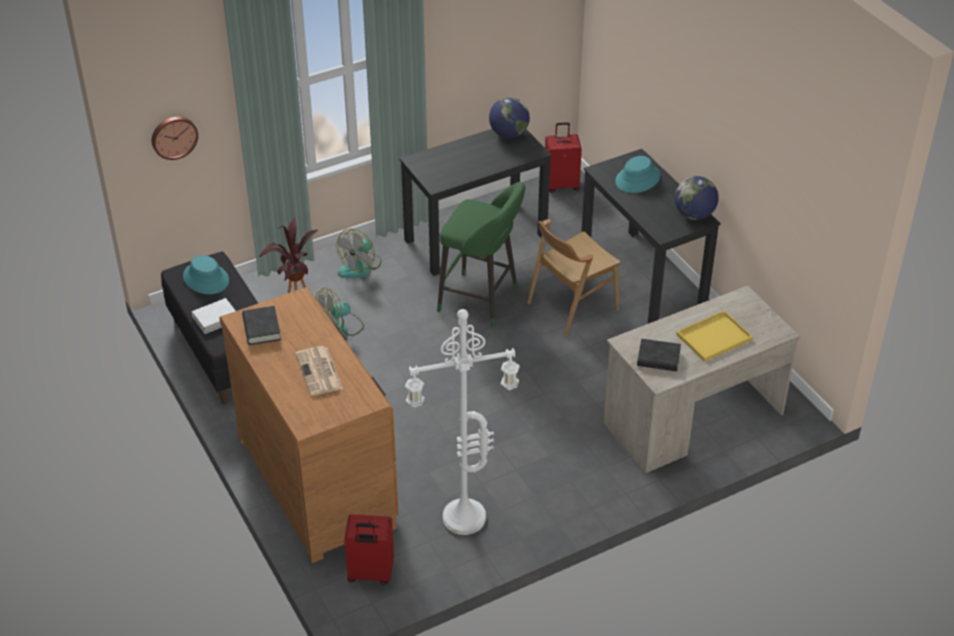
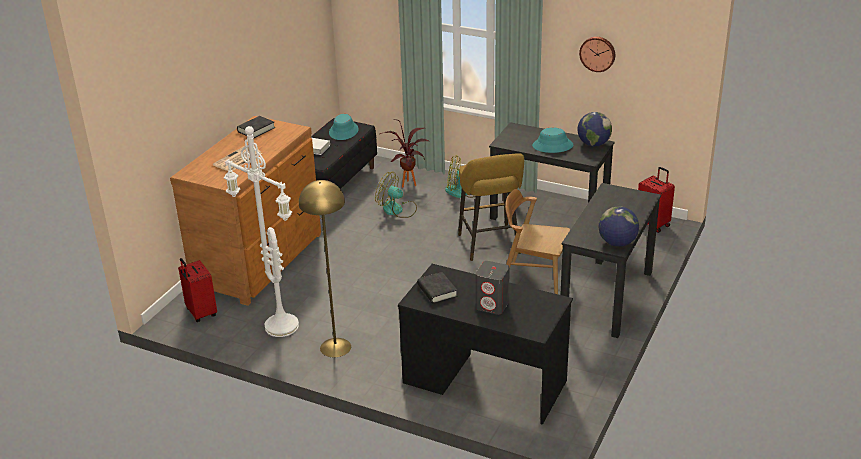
camera: 55 degrees right, 10 degrees down
(174, 136) = (365, 29): wall clock -> wall clock (598, 53)
(482, 301) = (490, 246): green stool -> yellow stool
(542, 493) = (335, 347): none -> yellow floor lamp
(637, 179) = (622, 206): turquoise hat -> turquoise hat (552, 146)
(693, 419) = (484, 382): beige desk -> black desk
(714, 336) = (492, 305): yellow tray -> grey speaker

